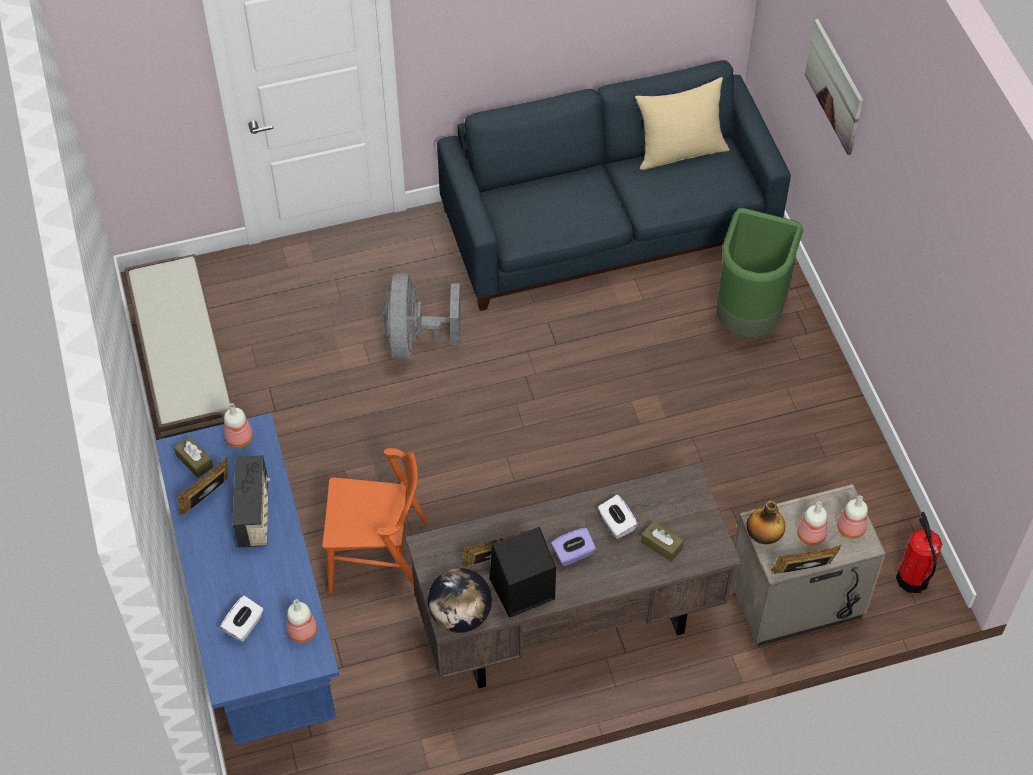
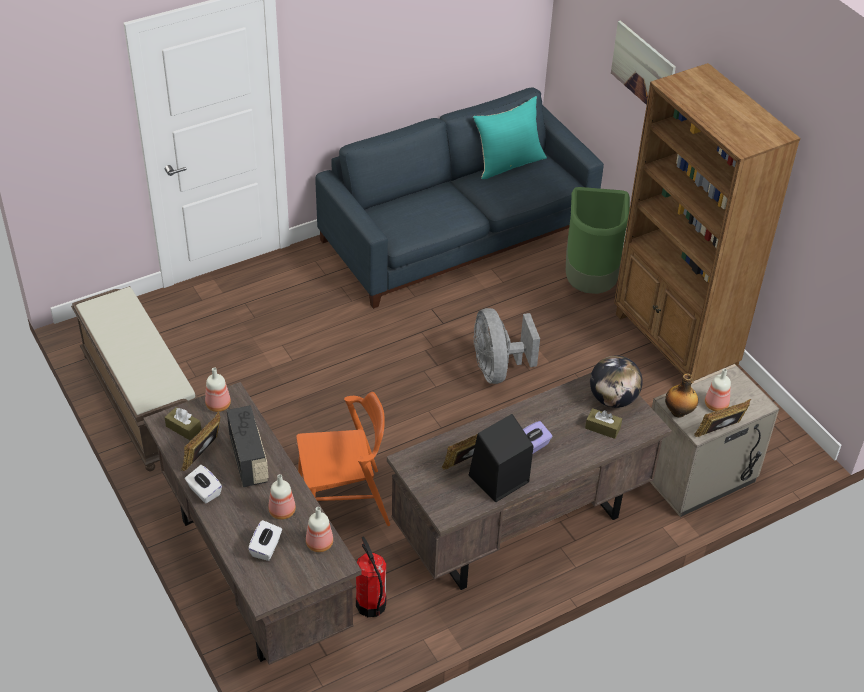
camera: 15 degrees left, 10 degrees down
(259, 623) = (254, 572): blue desk -> brown desk
(415, 340) = (326, 337): grey fan -> grey fan (498, 369)
(460, 615) = (453, 508): globe -> globe (613, 399)
(616, 524) = (560, 418): white tissue box -> white tissue box (204, 492)
(680, 151) = (508, 163): beige pillow -> turquoise pillow
(825, 417) = (674, 343): none -> brown bookcase
(850, 528) = (744, 395): bottle -> bottle (281, 511)
(912, 579) = (784, 447): fire extinguisher -> fire extinguisher (371, 605)

